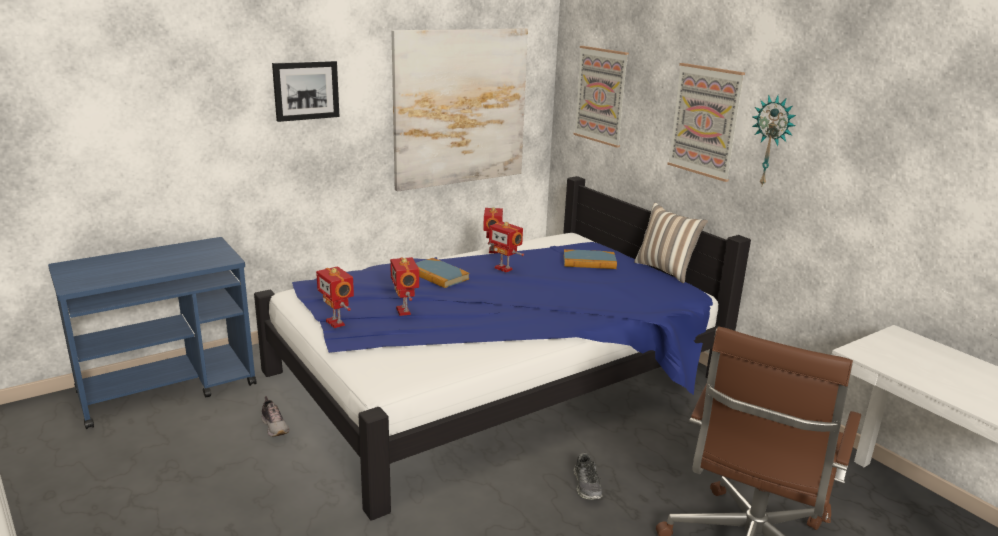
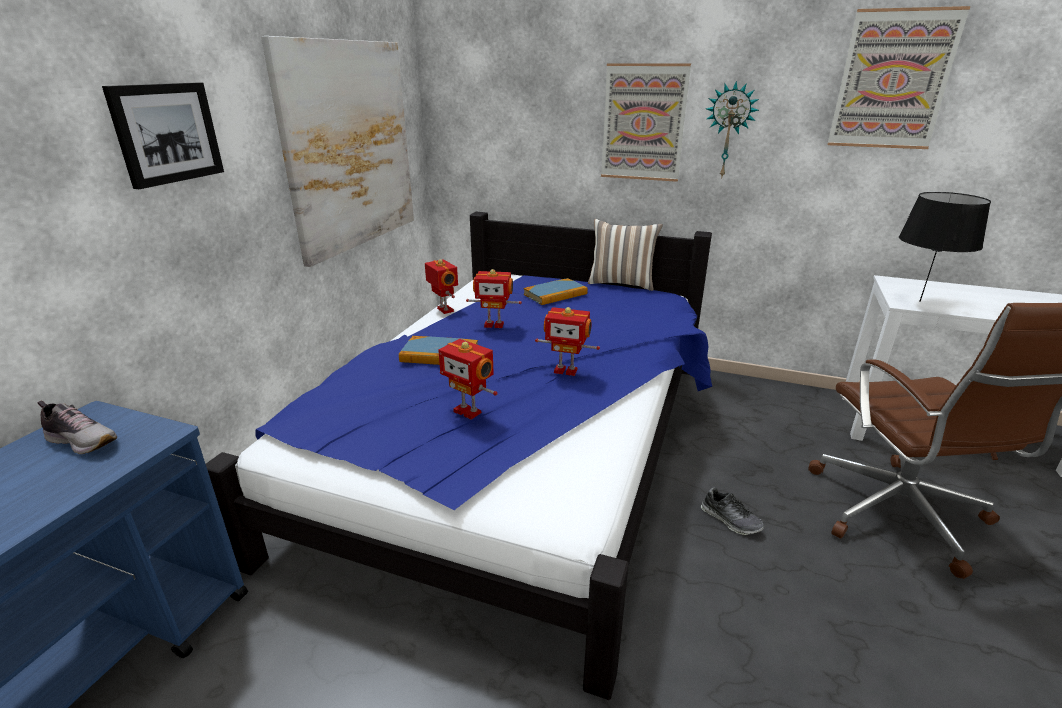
camera: 35 degrees left, 5 degrees up
(275, 426) = (342, 642): shoe -> shoe (83, 441)
(336, 323) = (408, 462): toy robot -> toy robot (566, 370)
(601, 95) = (496, 116): picture -> picture (892, 80)
(880, 356) = (920, 301): none -> black table lamp

